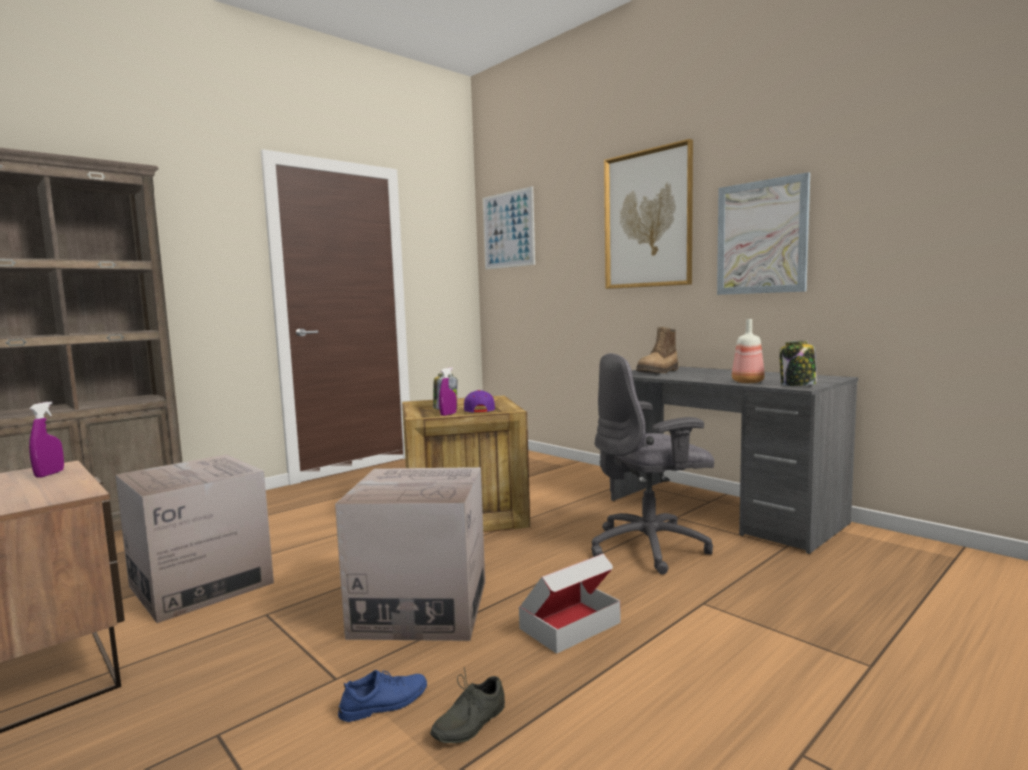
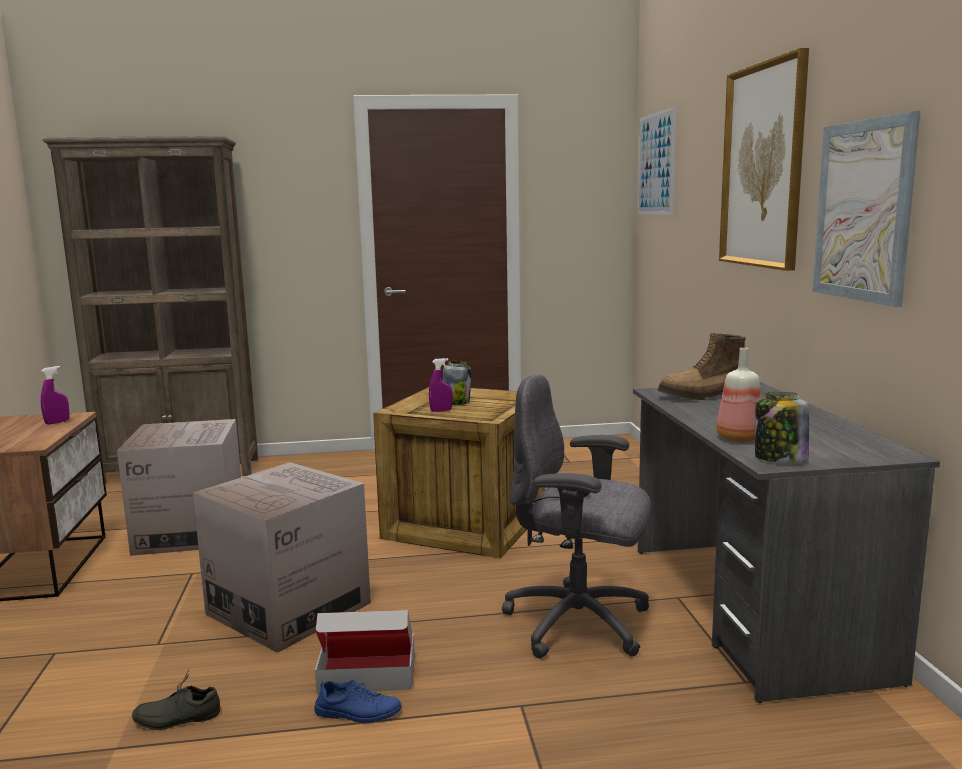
camera: 35 degrees right, 5 degrees up
(384, 703) = (156, 676): blue shoe -> blue shoe (358, 712)
(478, 410) = (480, 410): purple cap -> none

